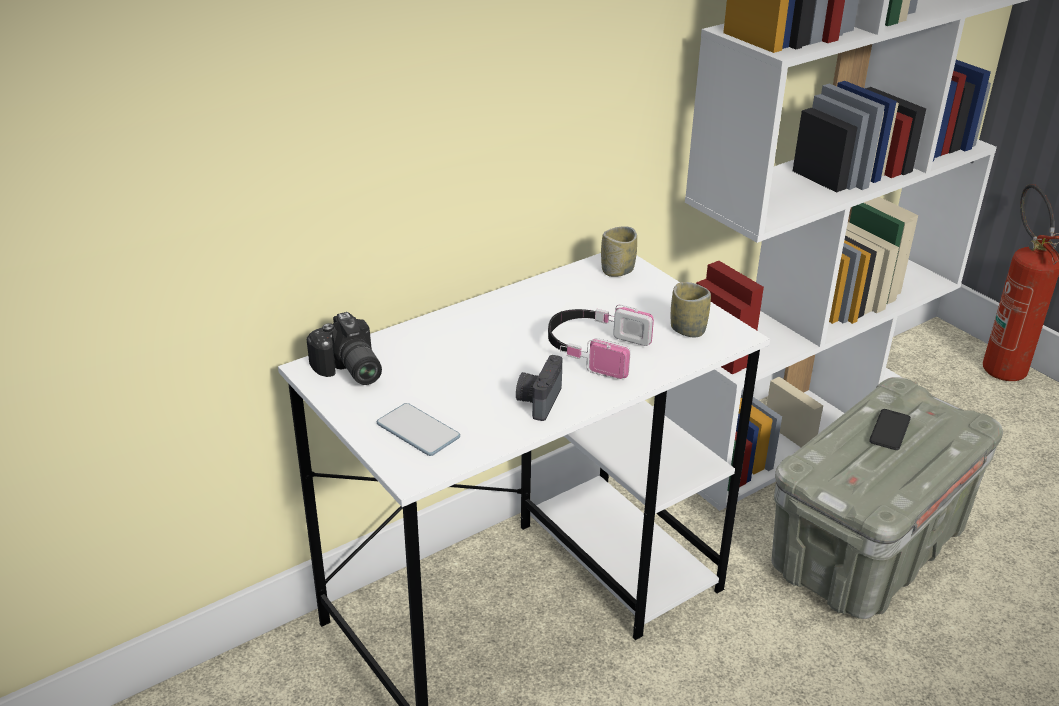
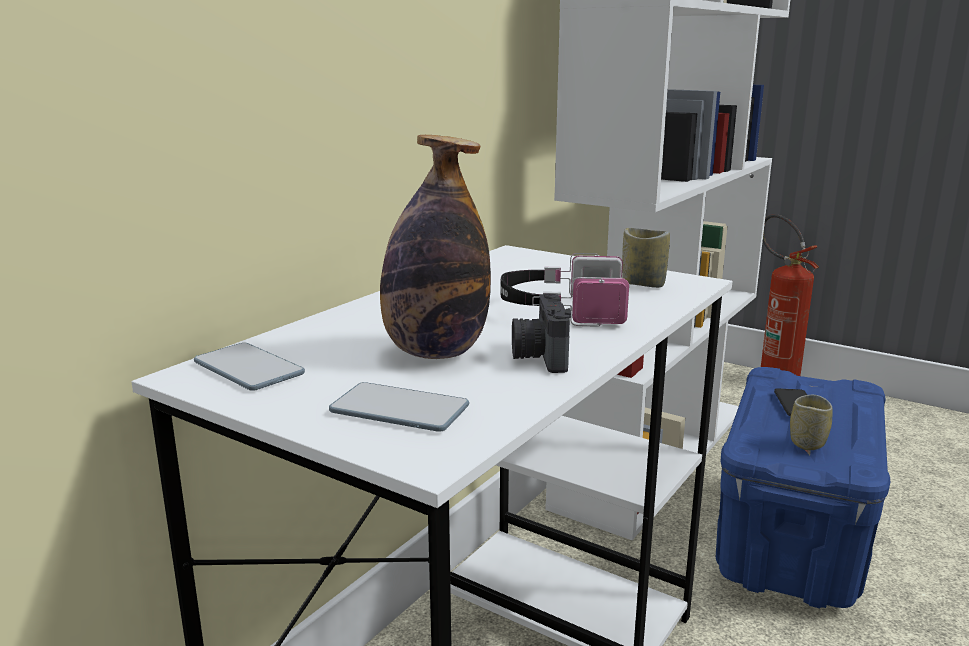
camera: 20 degrees left, 15 degrees down
(348, 371) = (248, 369): camera -> phone
(472, 380) = (435, 352): none -> bottle
(617, 270) = (520, 258): cup -> cup (807, 443)
(868, 549) = (792, 542): grey storage box -> blue storage box

